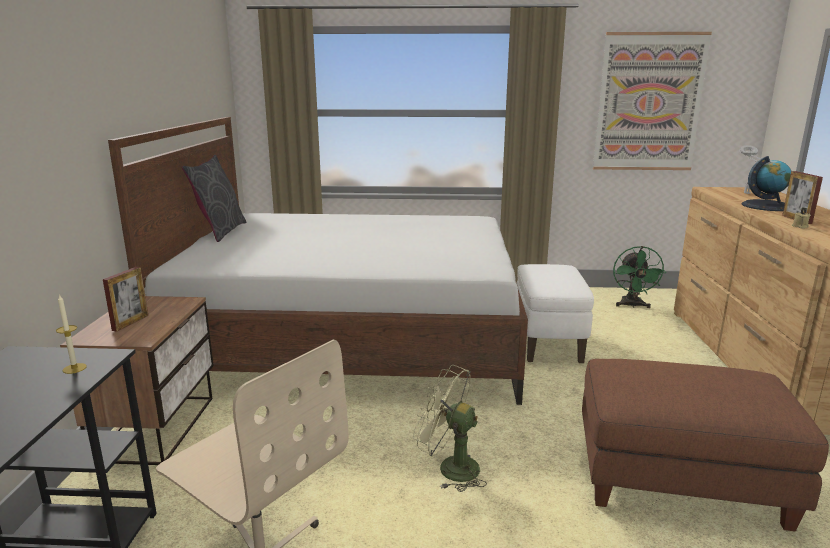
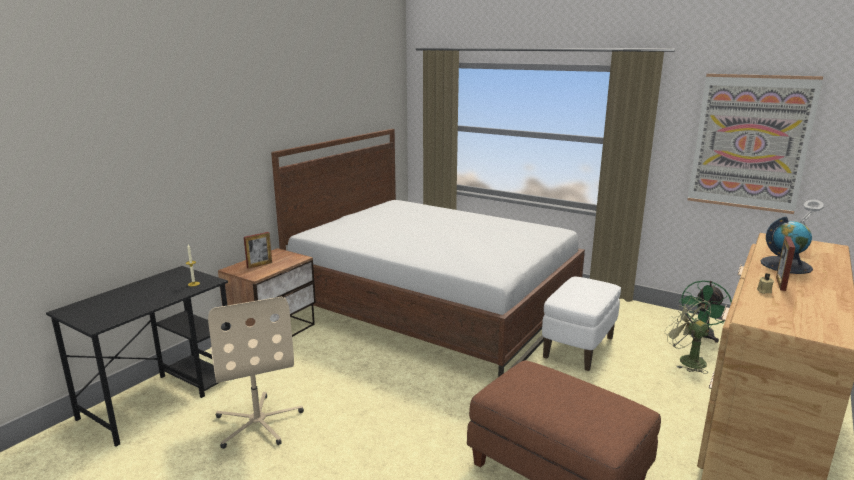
camera: 30 degrees right, 0 degrees up
(220, 231) = (361, 212): grey pillow -> none
(450, 468) = (407, 408): green fan -> green fan (686, 360)

